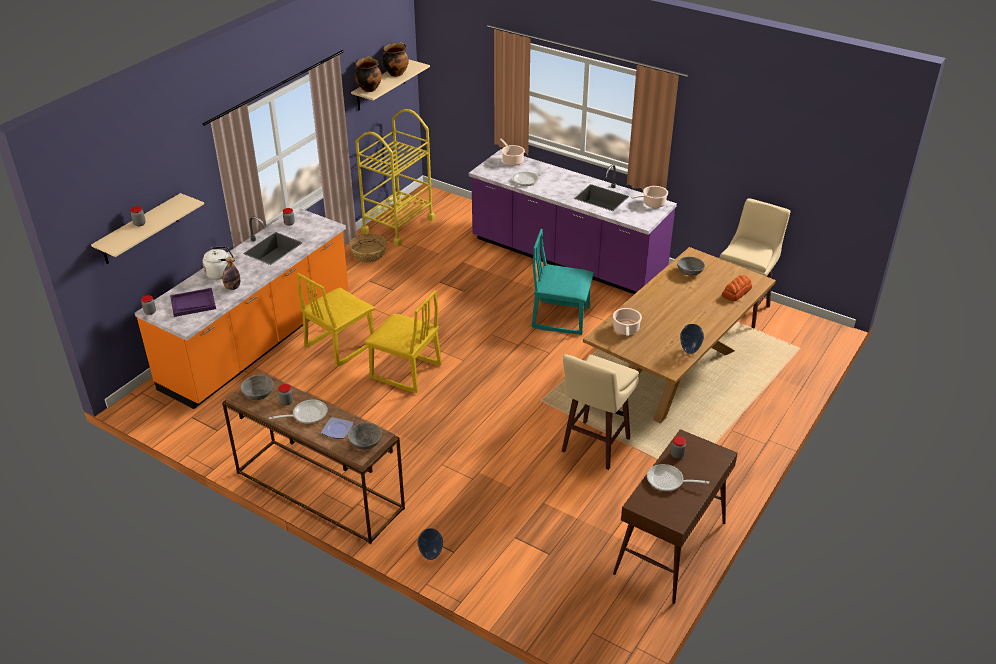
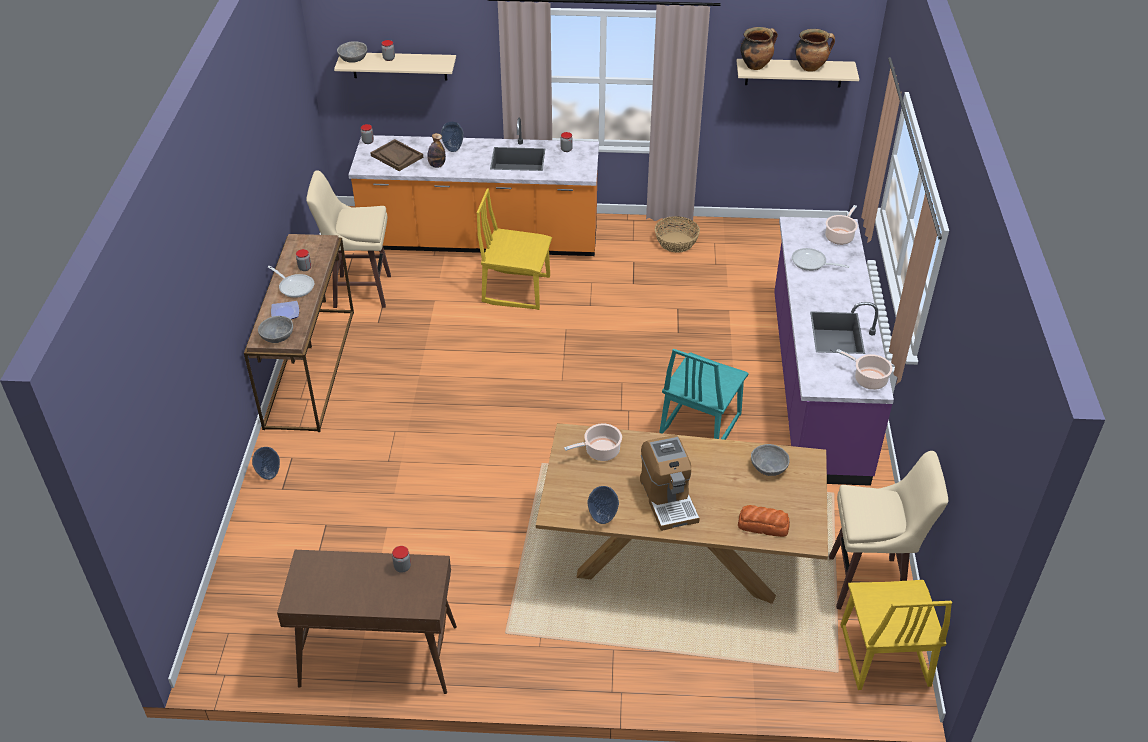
camera: 60 degrees right, 5 degrees up
(193, 303) = (396, 156): purple tray -> brown tray
(221, 273) = (453, 149): white kettle -> vase
(258, 394) = (305, 248): grey bowl -> grey bowl (353, 59)
(398, 225) = (747, 238): yellow cart -> none
(405, 372) = (511, 349): yellow chair -> yellow chair (883, 656)
(561, 317) = (699, 424): turquoise chair -> turquoise chair turned 135 degrees counterclockwise
(594, 446) = (499, 534): beige stool -> beige stool (360, 291)
(668, 481) = (354, 574): frying pan -> none
(690, 319) = (668, 499): none -> coffee machine

